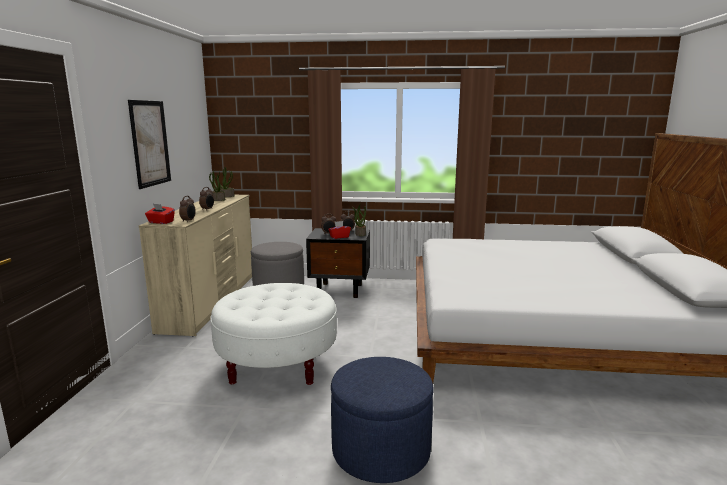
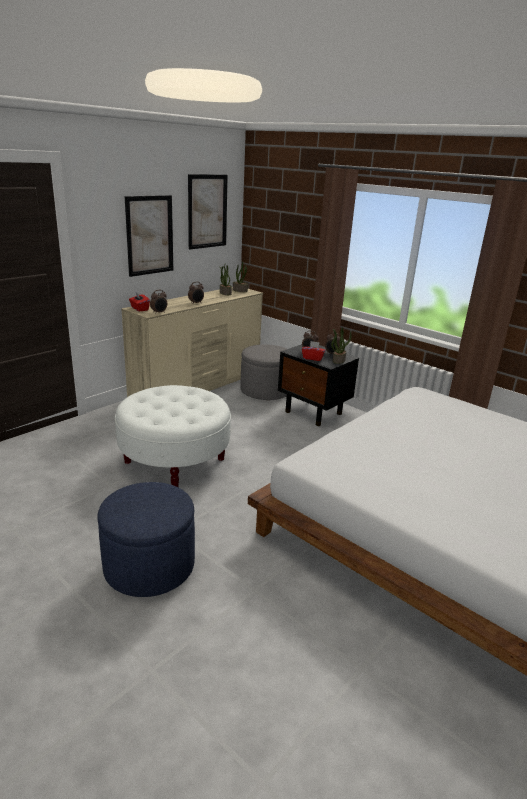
camera: 35 degrees right, 10 degrees up
(187, 119) = (207, 211): none -> picture

